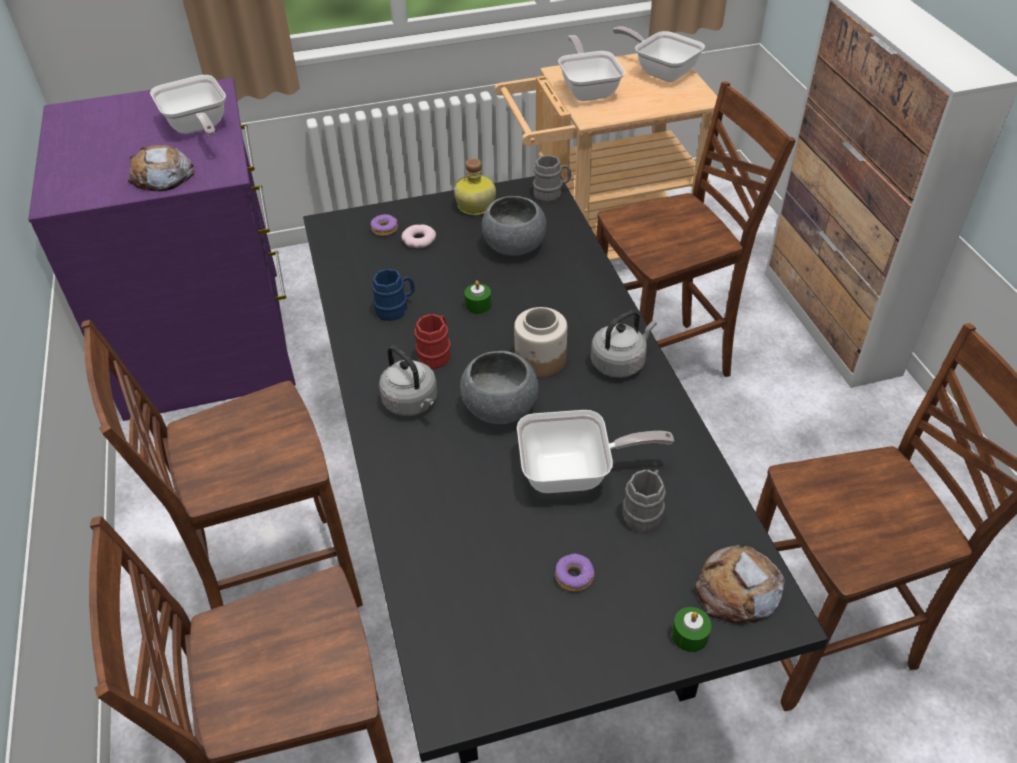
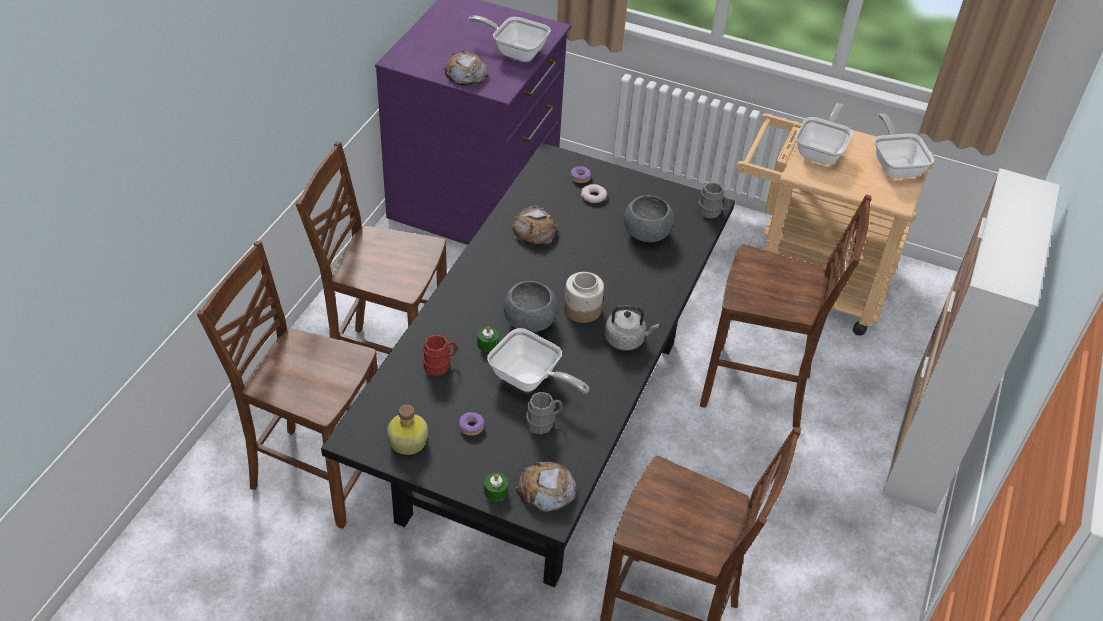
camera: 35 degrees right, 0 degrees up
(197, 128) = (515, 51): frying pan -> frying pan turned 105 degrees clockwise
(396, 309) = (534, 231): blue mug -> bread
(412, 403) = (486, 289): grey kettle -> none
(436, 353) = (528, 270): red mug -> red mug (440, 365)
(475, 206) = (652, 194): bottle -> bottle (407, 442)
(478, 305) = (583, 257): green candle -> green candle (487, 344)

